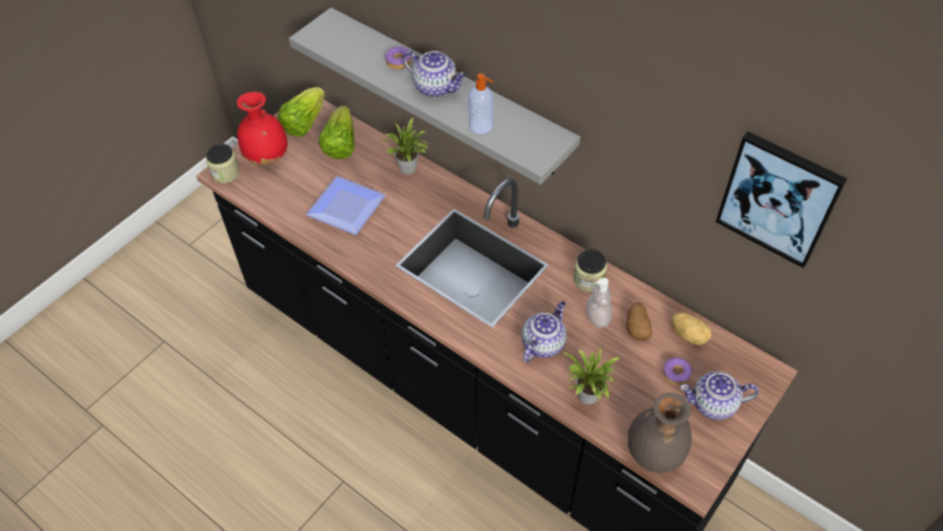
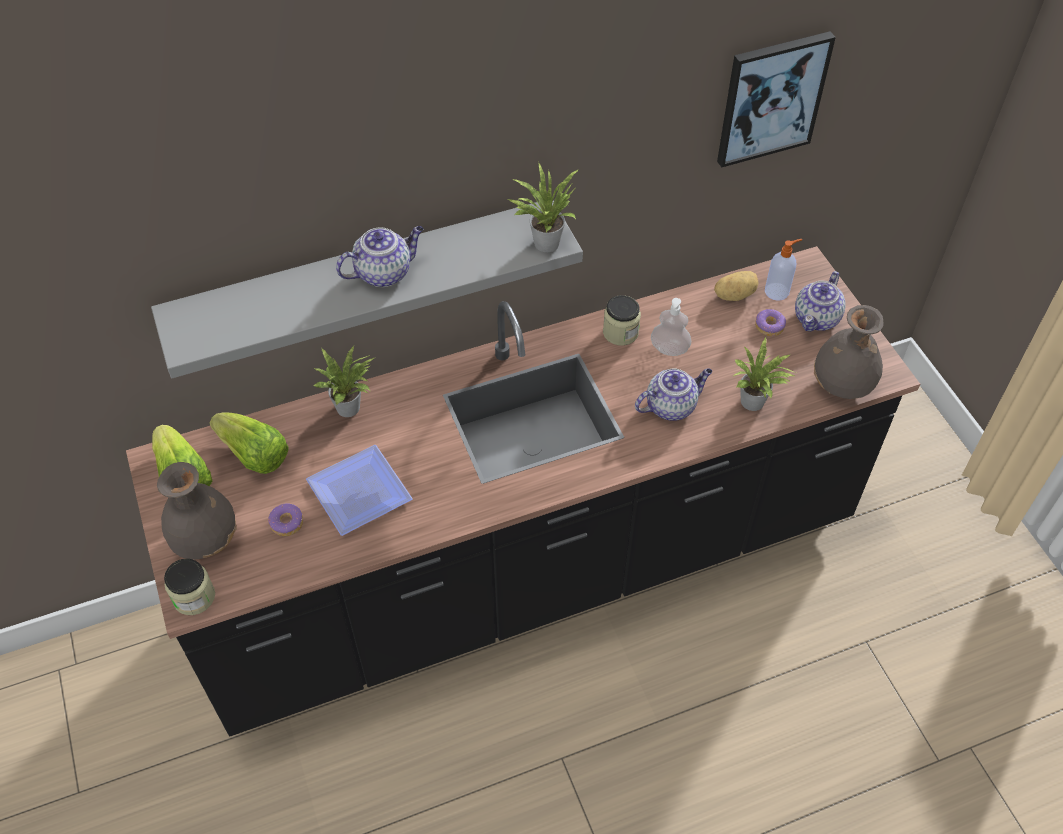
camera: 60 degrees left, 0 degrees up
(268, 156) = (206, 538): red vase -> grey vase
(398, 62) = (312, 286): donut -> donut (287, 523)
(481, 126) = (475, 262): soap dispenser -> soap dispenser (777, 291)
(532, 151) = (544, 241): none -> potted plant
(543, 343) = (671, 406): teapot -> teapot turned 90 degrees clockwise
(637, 327) = (701, 326): potato -> none

